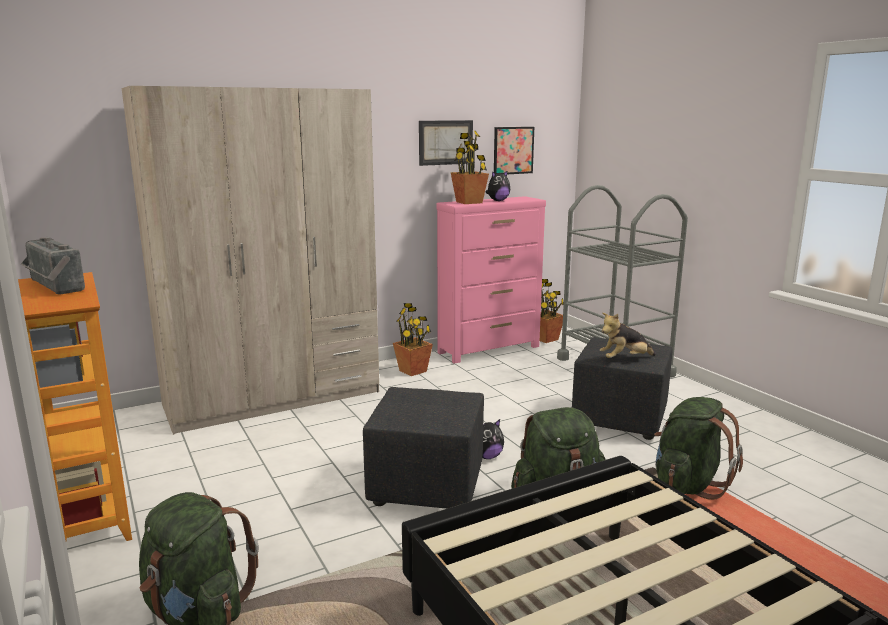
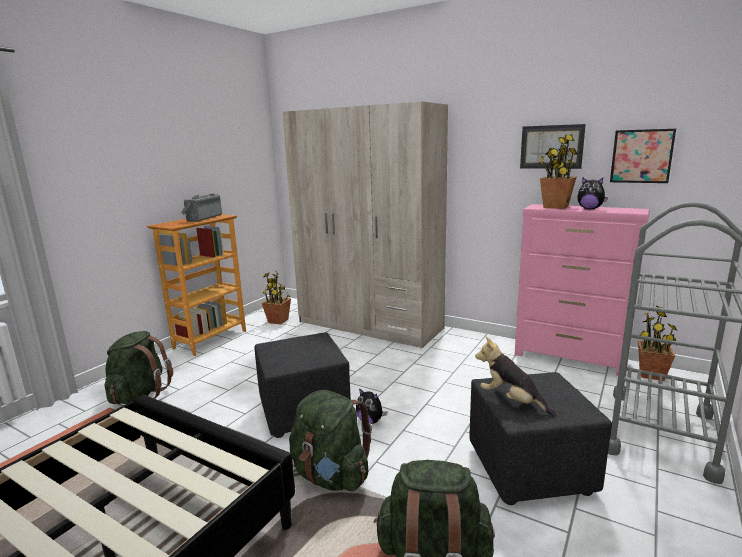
camera: 60 degrees right, 0 degrees up
(413, 371) = (474, 346): potted plant -> potted plant (278, 321)

